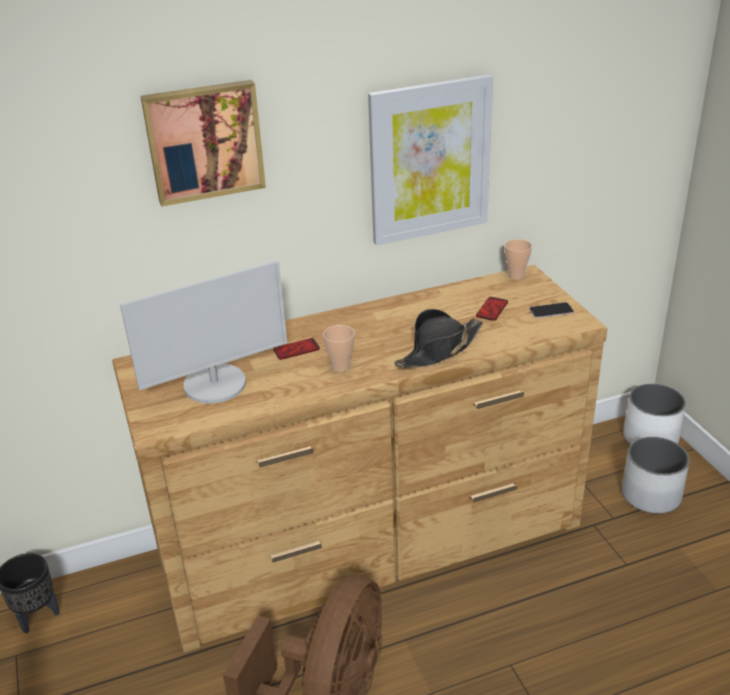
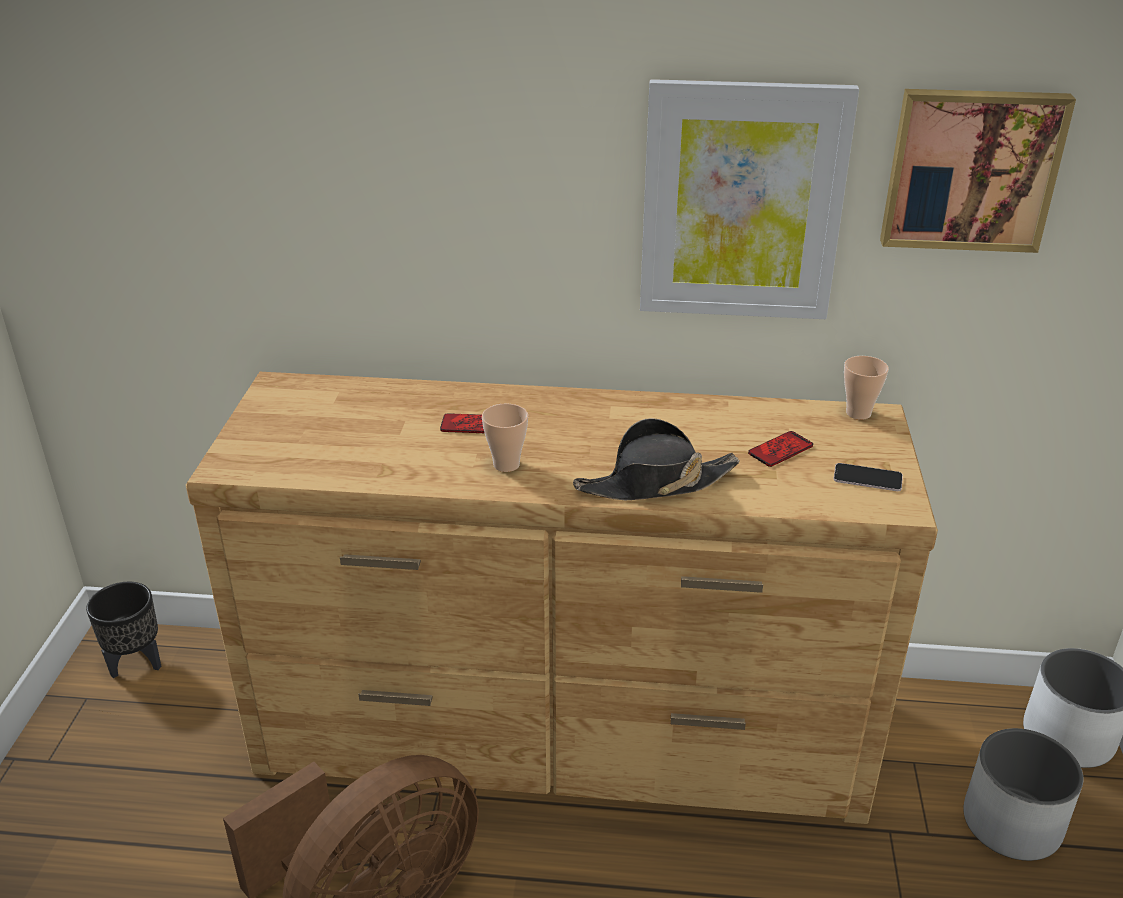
camera: 25 degrees right, 0 degrees up
(204, 141) = (401, 105): picture -> picture (971, 169)
(215, 384) = (339, 438): monitor -> none

